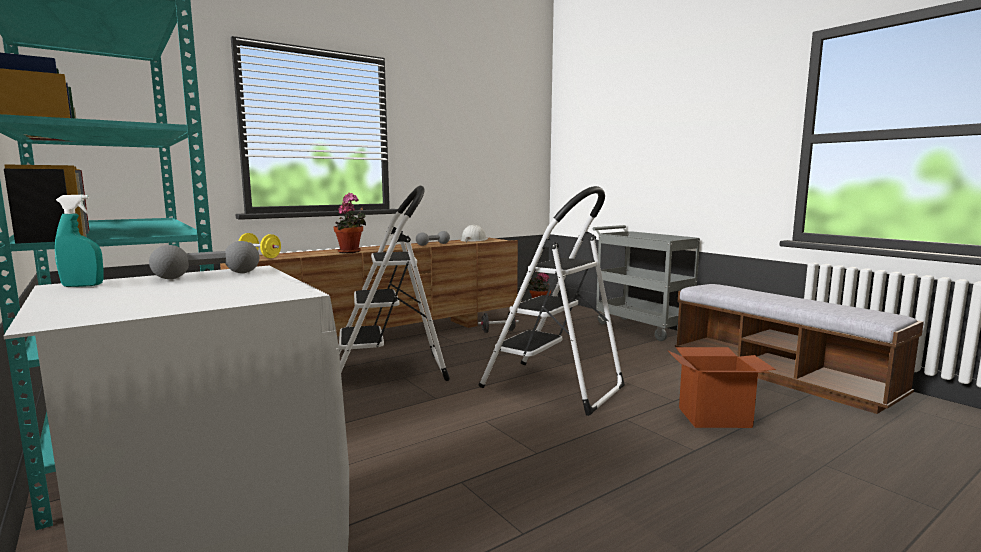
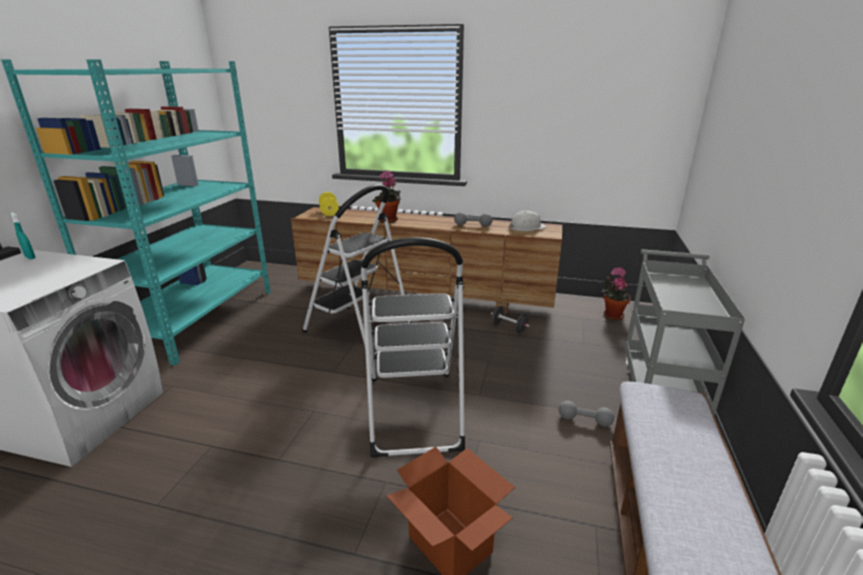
camera: 50 degrees right, 15 degrees up
(208, 276) = (72, 264): grey dumbbell -> grey dumbbell (584, 420)

